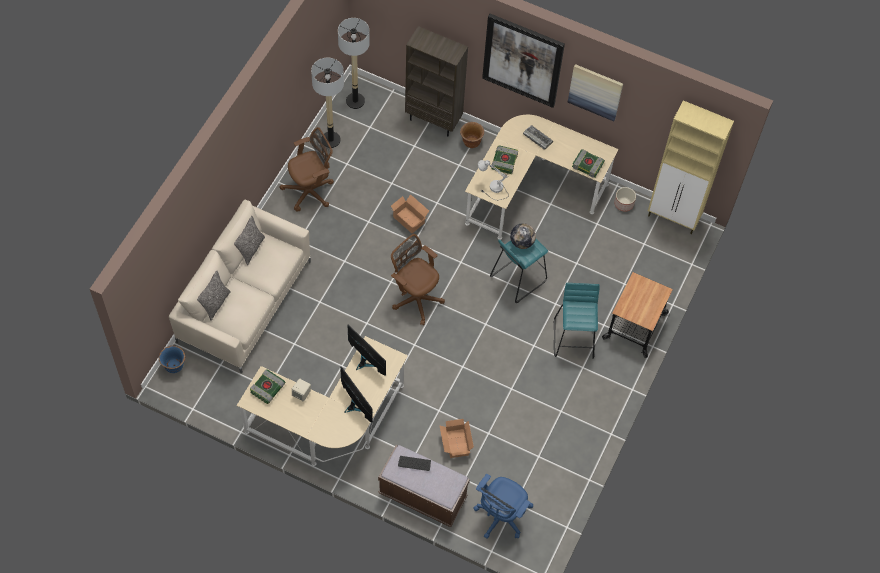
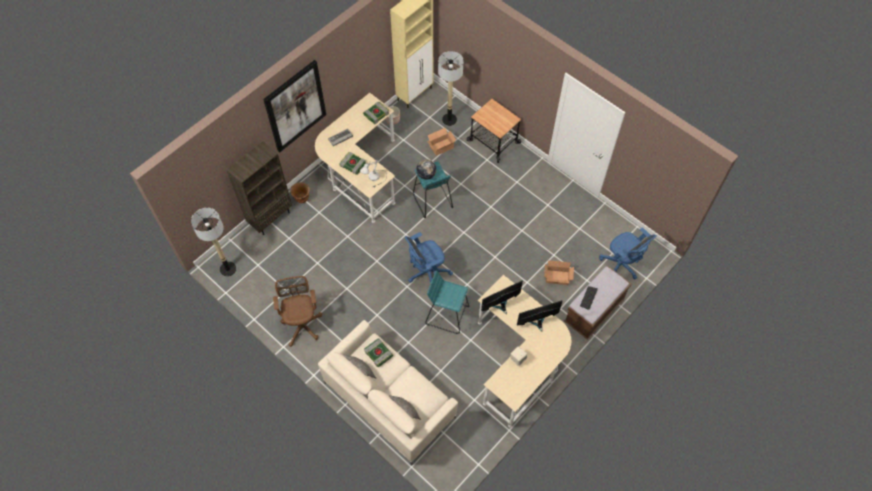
camera: 70 degrees left, 0 degrees up
(174, 366) = (434, 470): blue planter -> none
(267, 389) = (506, 384): book -> book (379, 354)
(330, 140) = (258, 296): floor lamp -> floor lamp (449, 119)
(409, 219) = (355, 259): cardboard box -> cardboard box (440, 146)
(415, 298) = (426, 273): brown office chair -> blue office chair
(574, 338) = (492, 180): turquoise stool -> turquoise stool (447, 314)
(595, 91) = (342, 71): picture -> none

